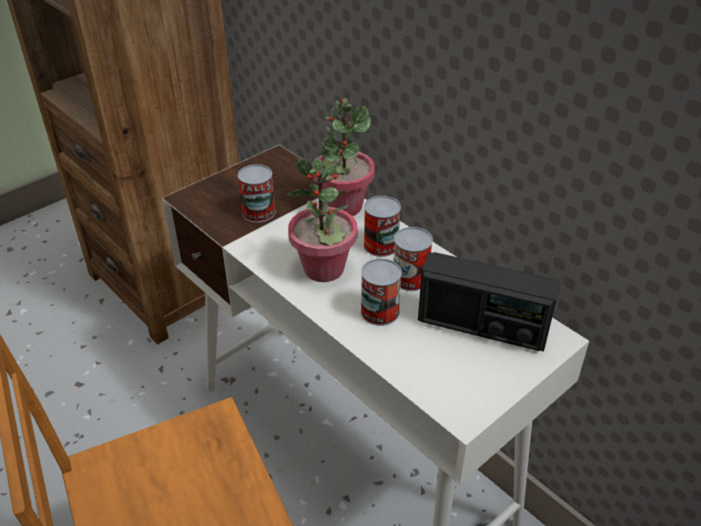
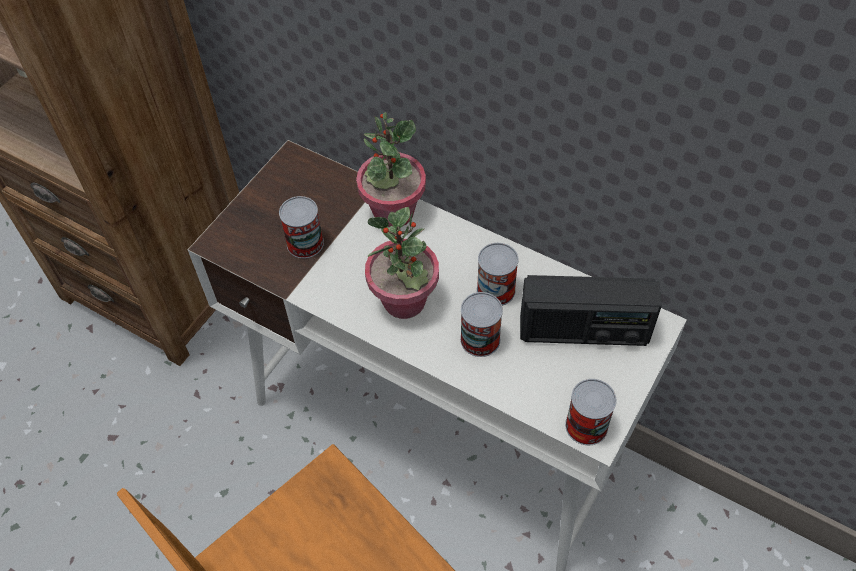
camera: 15 degrees left, 15 degrees up
(381, 245) = (451, 255): can -> can (586, 426)

